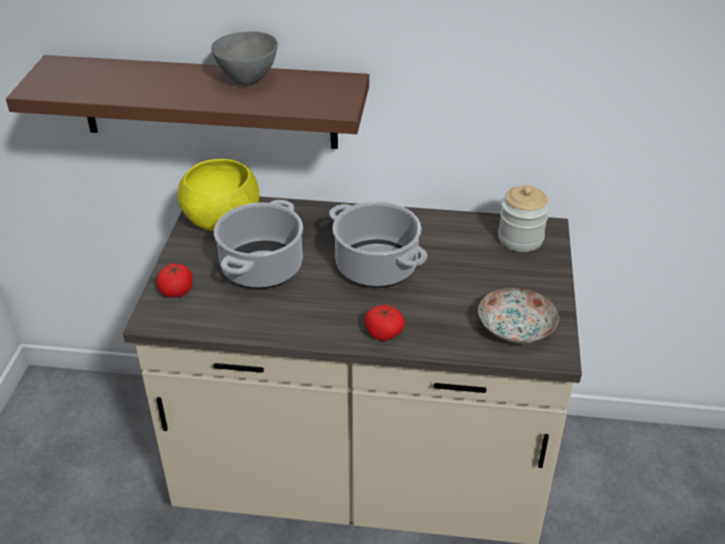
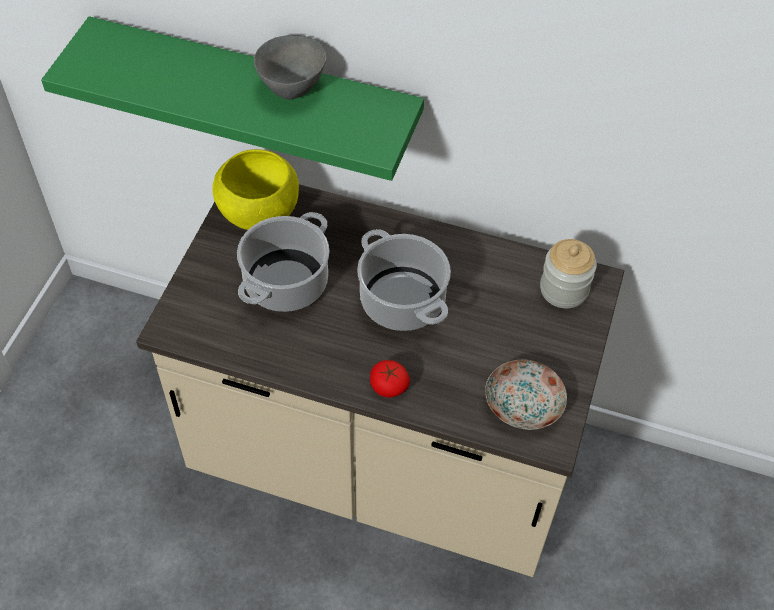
camera: 10 degrees right, 15 degrees up
(176, 290) = (196, 297): tomato -> none
(208, 102) = (255, 90): brown shelf -> green shelf

